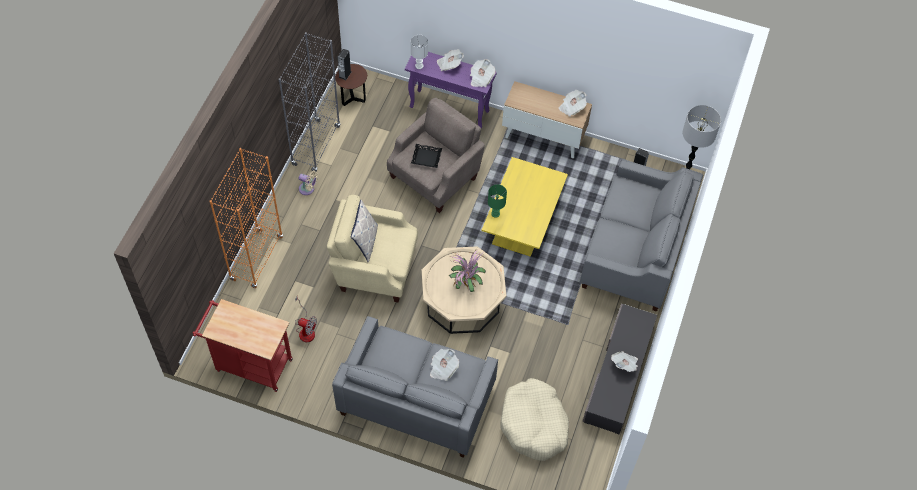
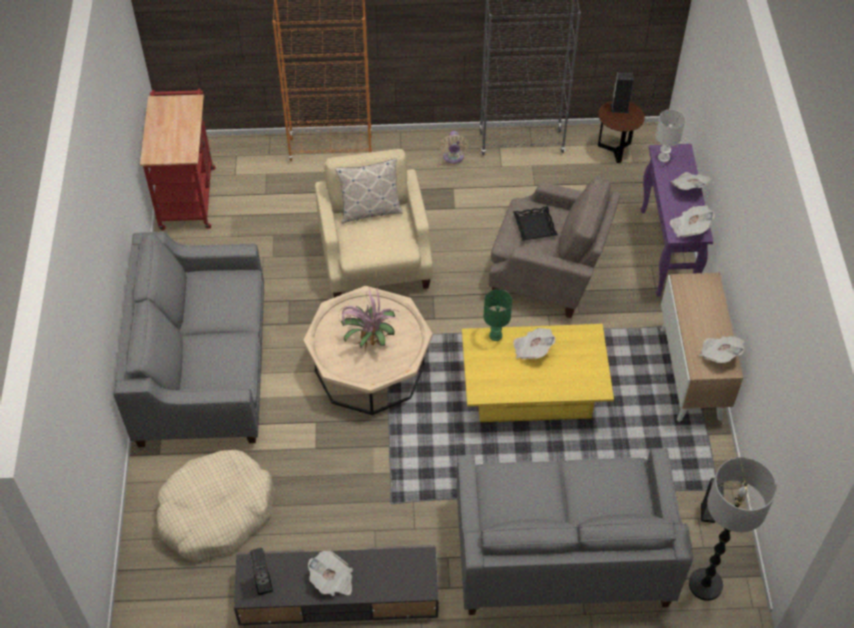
camera: 70 degrees right, 5 degrees down
(305, 330) = (255, 226): fan -> none
(443, 368) = (220, 352): newspaper -> newspaper (532, 349)
(612, 402) = (263, 583): none -> speaker

